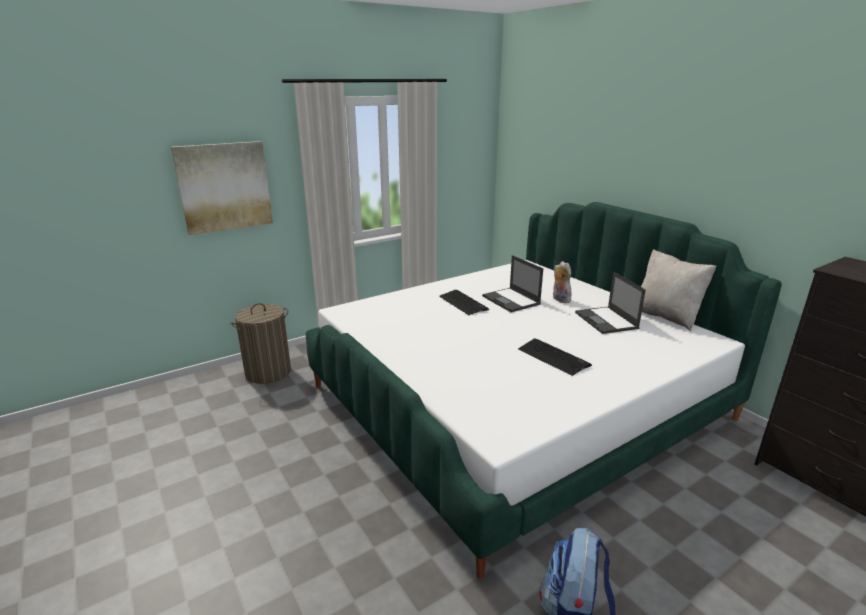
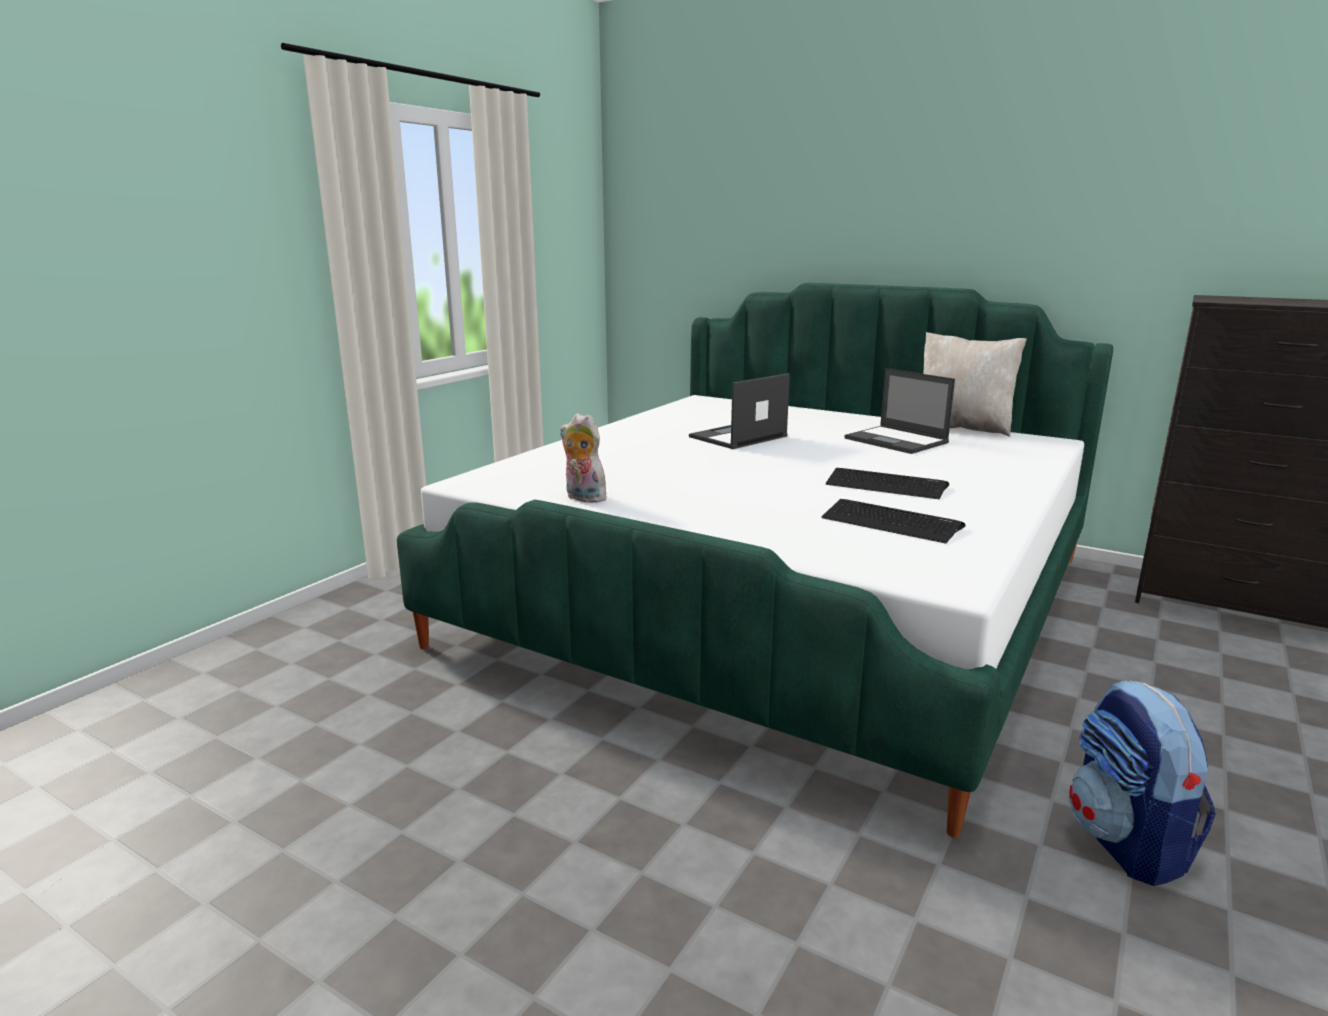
camera: 25 degrees left, 5 degrees down
(224, 187) = (169, 259): picture -> none
(268, 372) = (296, 647): laundry basket -> none
(463, 303) = (669, 448): keyboard -> keyboard (891, 523)
(511, 300) = (737, 437): laptop -> laptop turned 105 degrees clockwise
(559, 299) = (804, 428): plush toy -> plush toy (582, 498)

